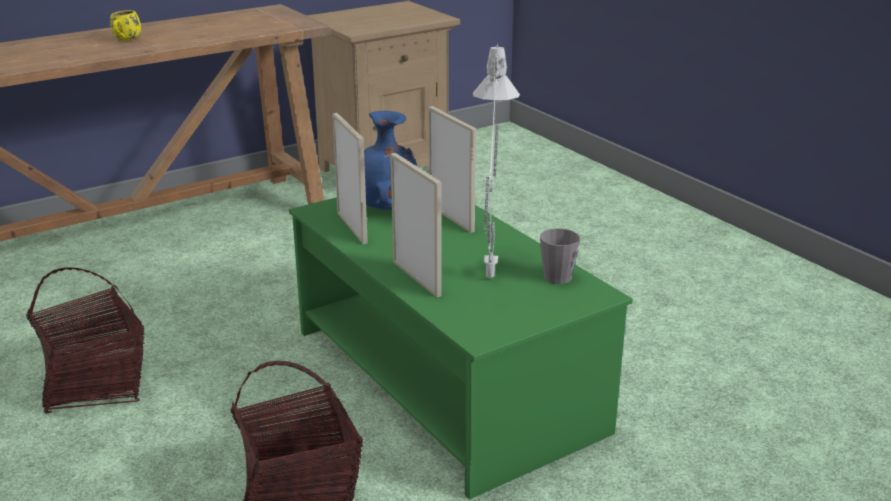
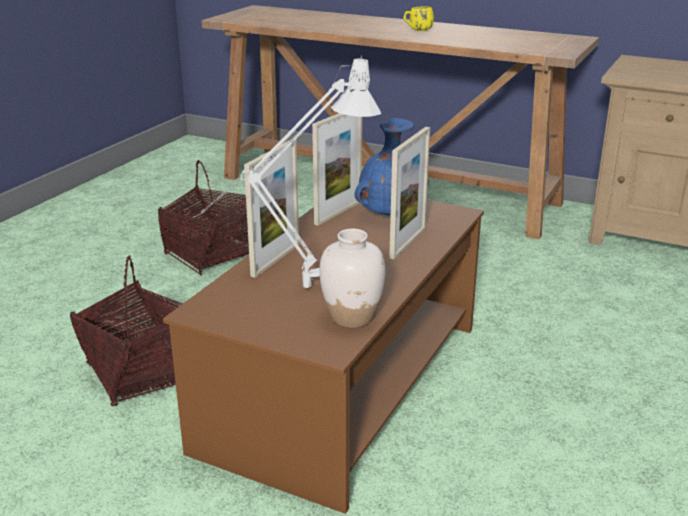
camera: 60 degrees right, 0 degrees up
(444, 378) = (345, 384): green coffee table -> brown coffee table
(557, 274) = (352, 318): grey mug -> white vase

